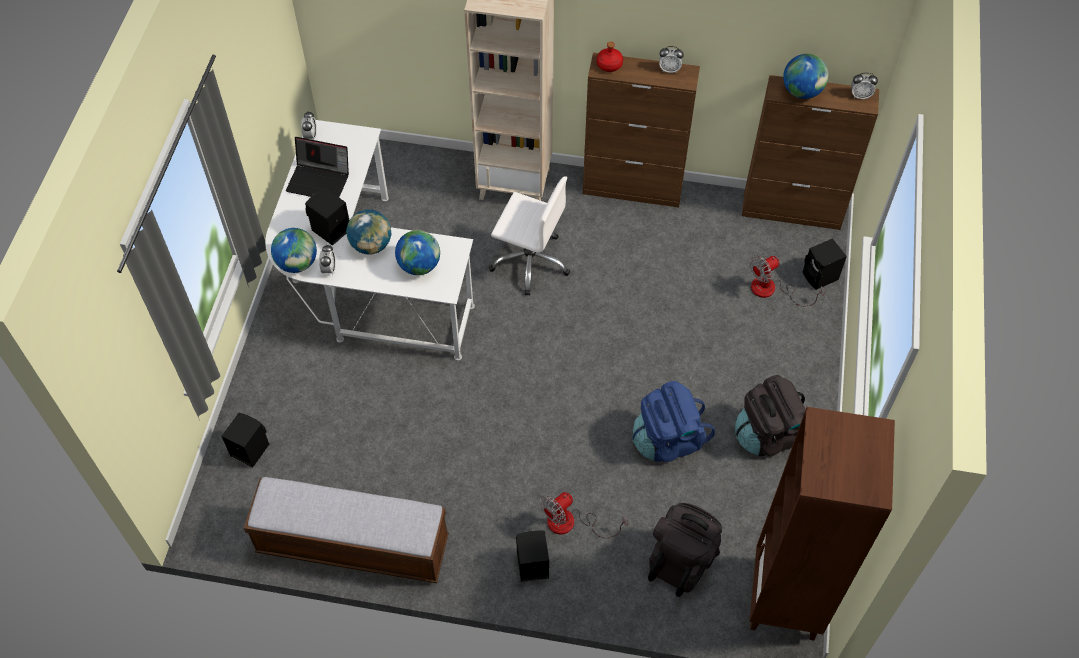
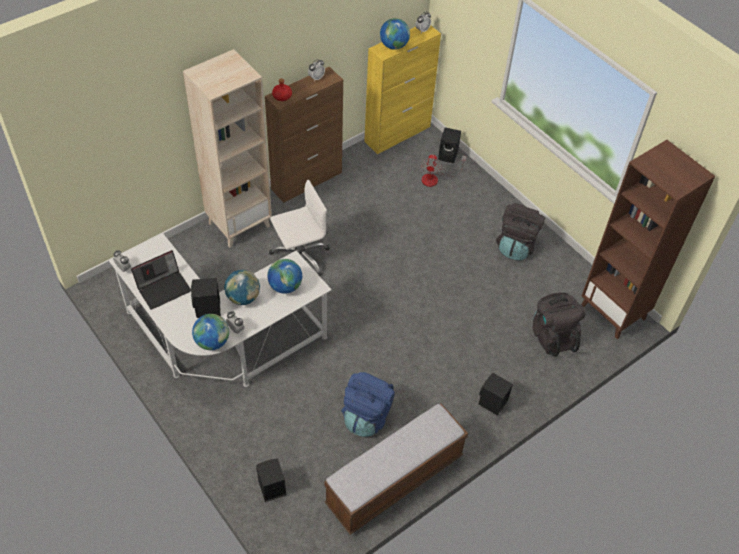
camera: 50 degrees left, 5 degrees down
(571, 523) = (484, 366): fan -> none
(667, 440) = (477, 287): blue backpack -> blue backpack (367, 416)
(792, 211) = (398, 134): brown cabinet -> yellow cabinet

